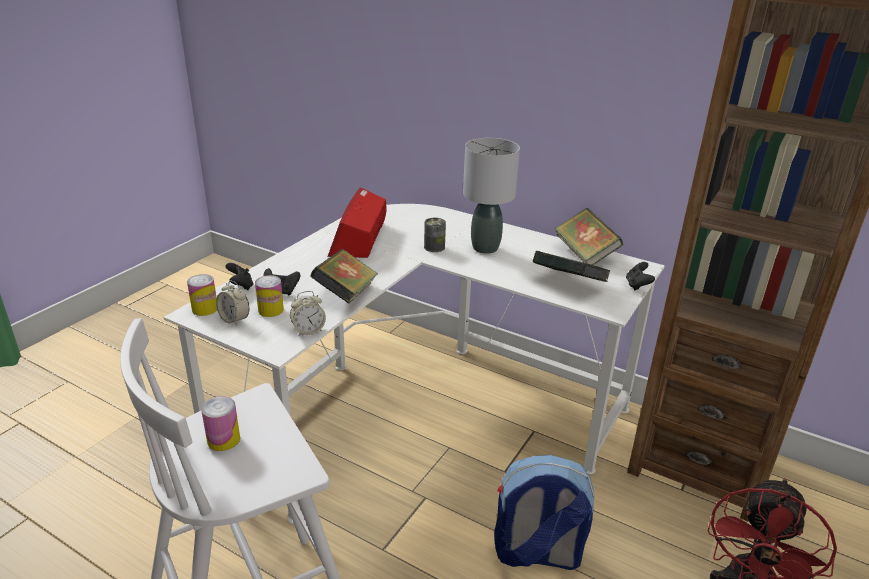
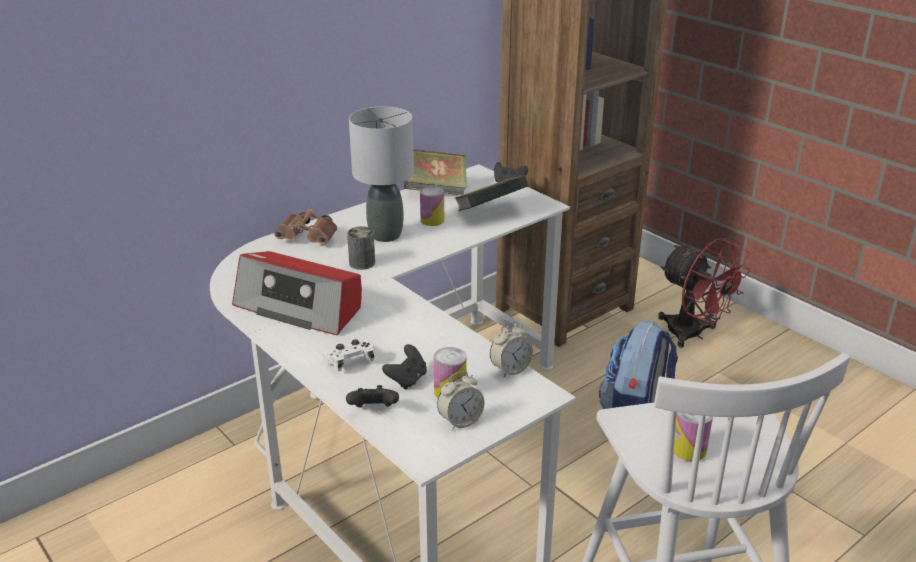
camera: 70 degrees left, 0 degrees up
(205, 309) = (420, 444): can -> can (432, 220)
(297, 267) = (349, 361): none -> white game controller
(308, 331) = (510, 369): alarm clock -> alarm clock turned 60 degrees clockwise
(346, 294) = (440, 335): book -> none
(456, 223) = (309, 239): none -> brown binoculars

